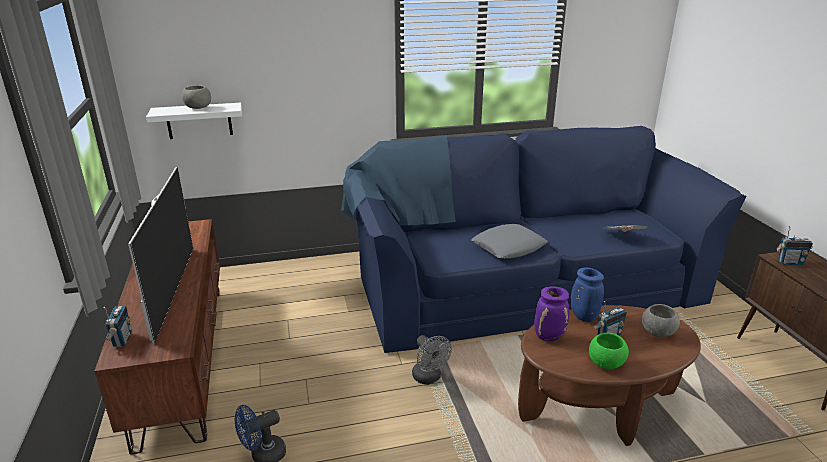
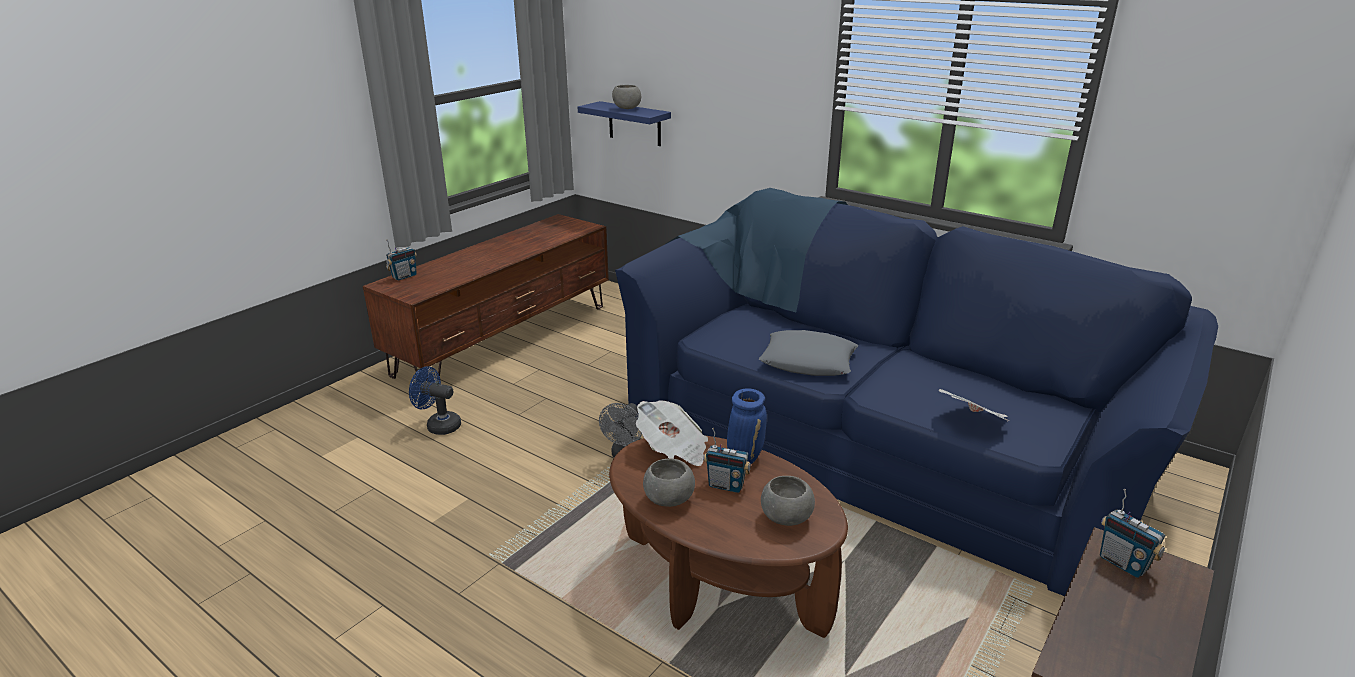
camera: 50 degrees right, 0 degrees up
(174, 291) = (483, 262): television -> none
(199, 121) = (634, 124): white shelf -> blue shelf
(549, 336) = (673, 449): purple vase -> newspaper
(606, 363) = (669, 500): green bowl -> grey bowl

